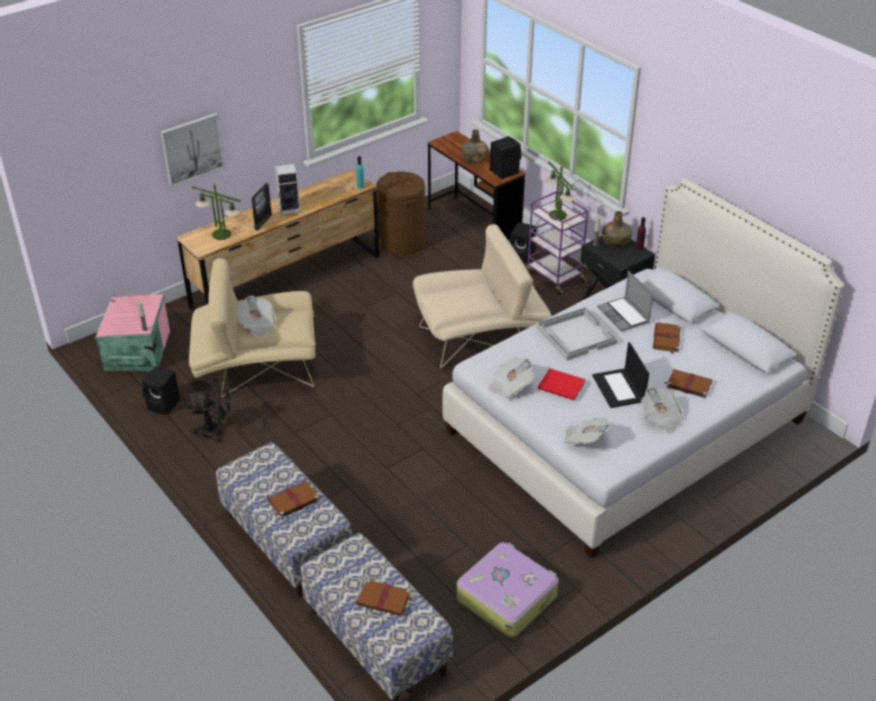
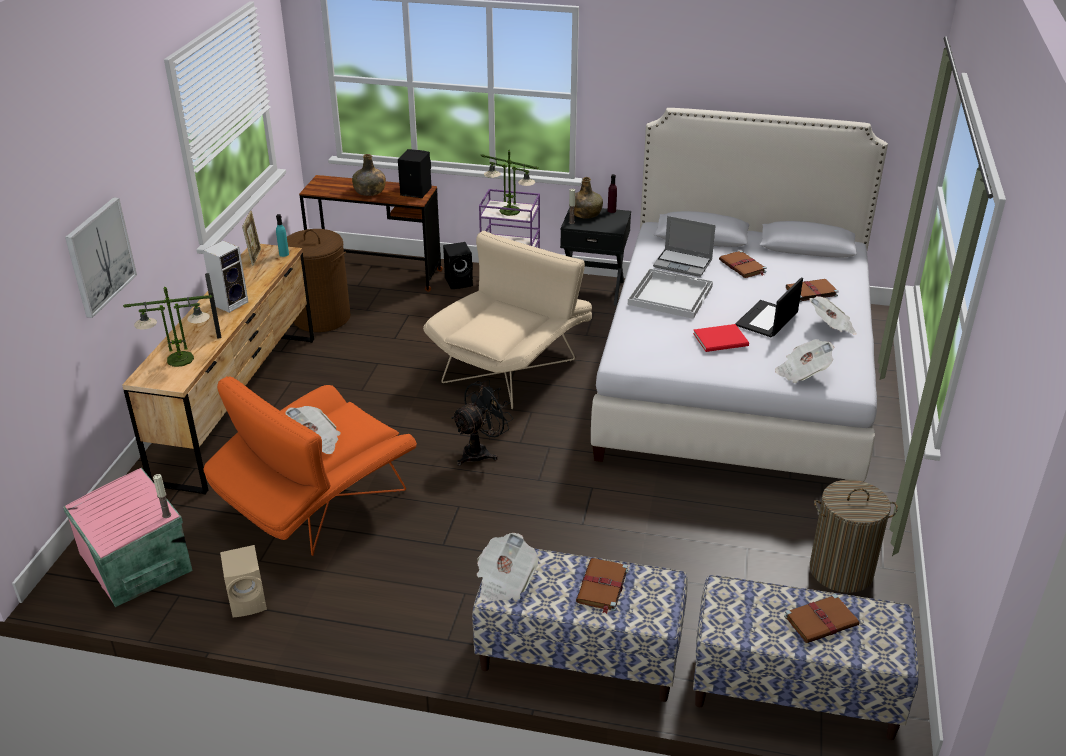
camera: 40 degrees left, 5 degrees down
(164, 405) = (249, 601): black speaker -> beige speaker
(216, 431) = (351, 593): black fan -> black fan (481, 452)
(257, 368) = (316, 505): beige armchair -> orange armchair
(341, 181) = (255, 257): none -> picture frame
(507, 597) = (841, 571): suitcase -> laundry basket
(510, 386) = (678, 362): newspaper -> newspaper (504, 581)
(619, 388) = (767, 320): laptop -> laptop turned 90 degrees clockwise

